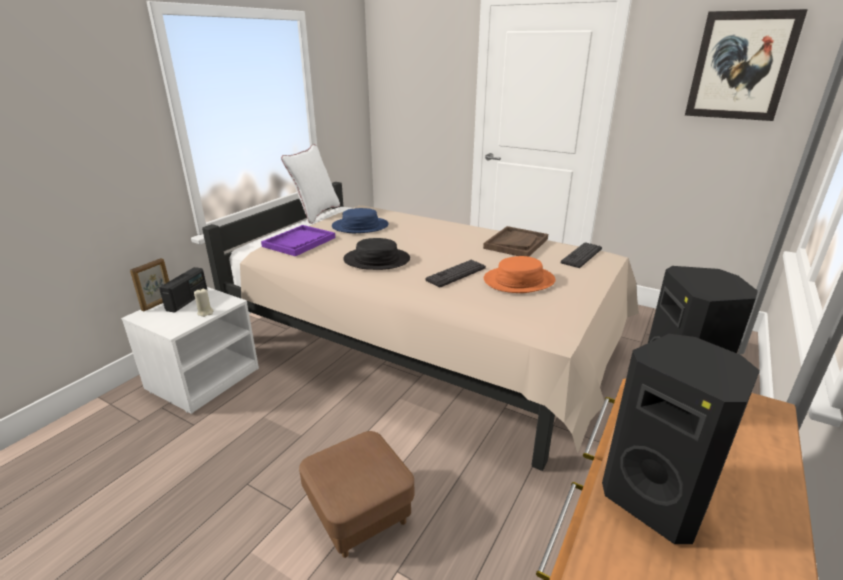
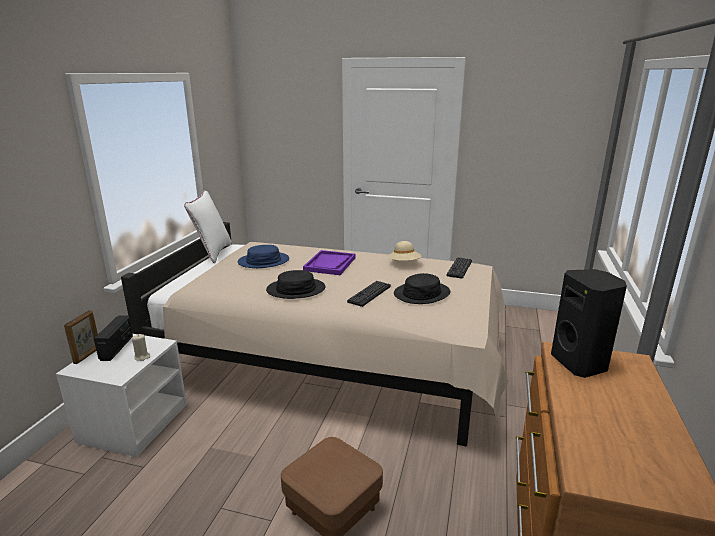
camera: 15 degrees left, 5 degrees down
(299, 242) = (215, 281): purple tray -> purple tray (330, 264)
(516, 243) = (404, 263): brown tray -> beige hat
(518, 280) = (421, 293): orange hat -> black hat
(656, 500) = (596, 428): black speaker -> none
(741, 66) = (549, 116): picture -> none

